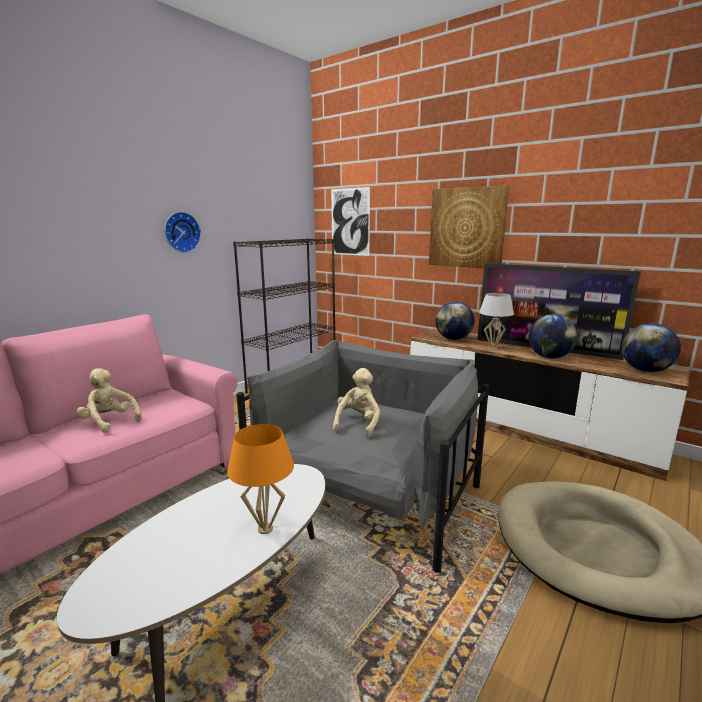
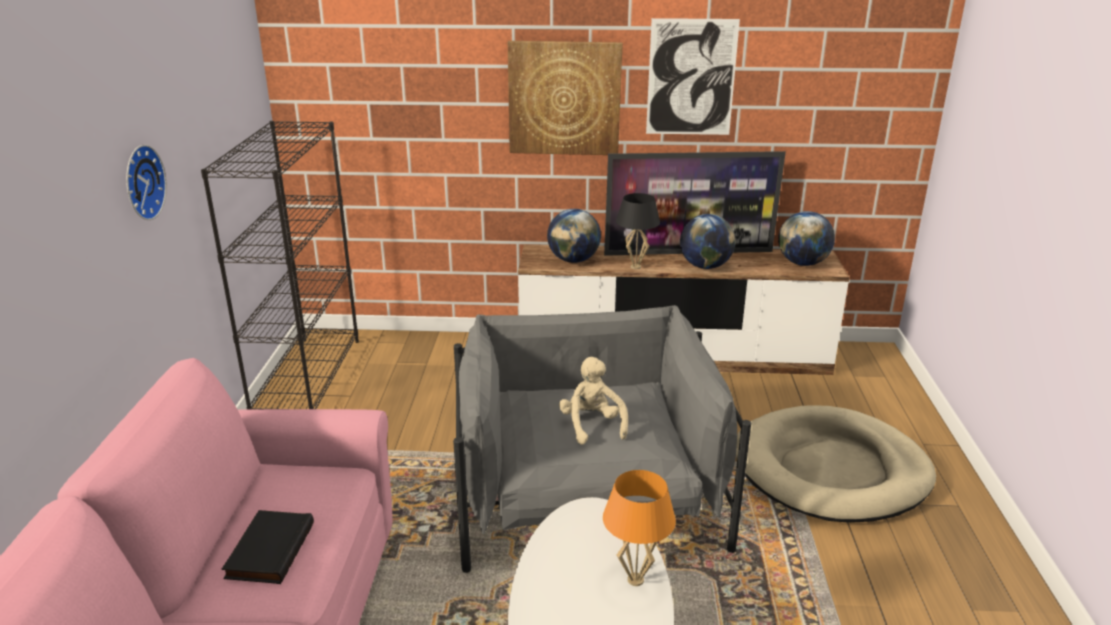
camera: 35 degrees left, 10 degrees up
(110, 422) = (268, 550): beige plush toy -> black book
(350, 222) = (350, 87): picture -> picture (691, 78)
(493, 348) = (636, 267): white table lamp -> black table lamp

